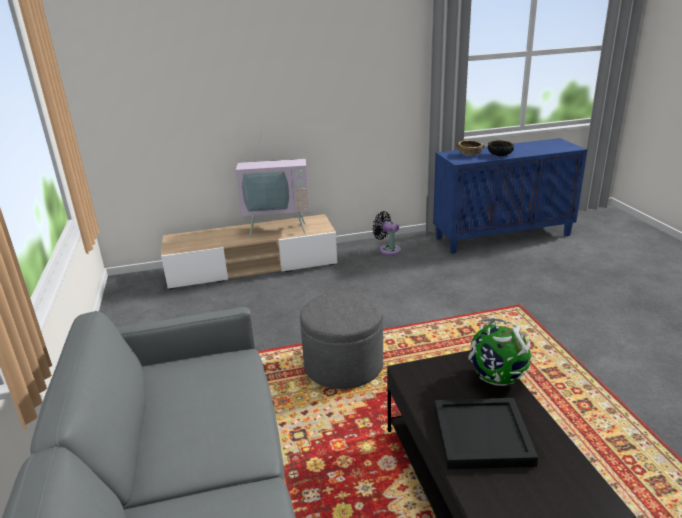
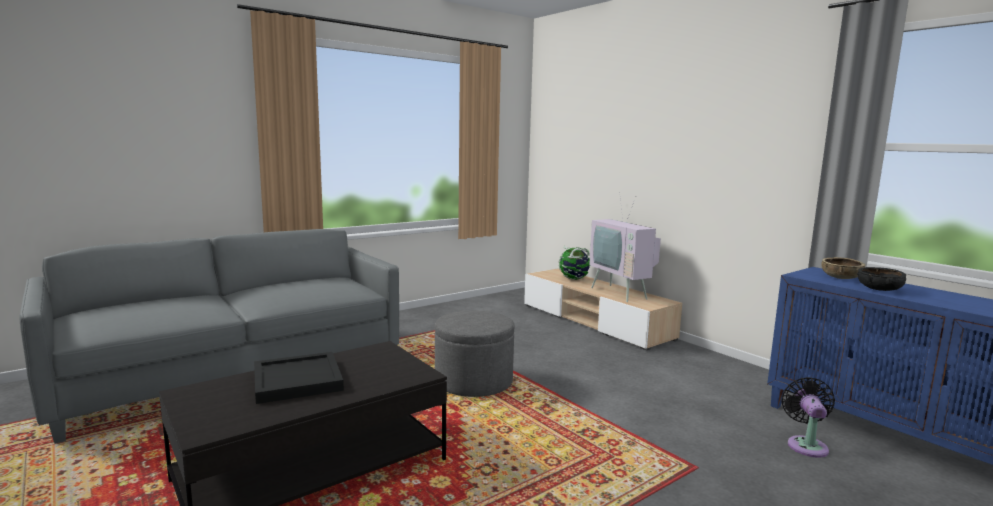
camera: 65 degrees right, 15 degrees down
(388, 249) = (718, 368): black fan -> black fan (806, 445)
(496, 378) = (388, 381): globe -> globe (574, 279)

